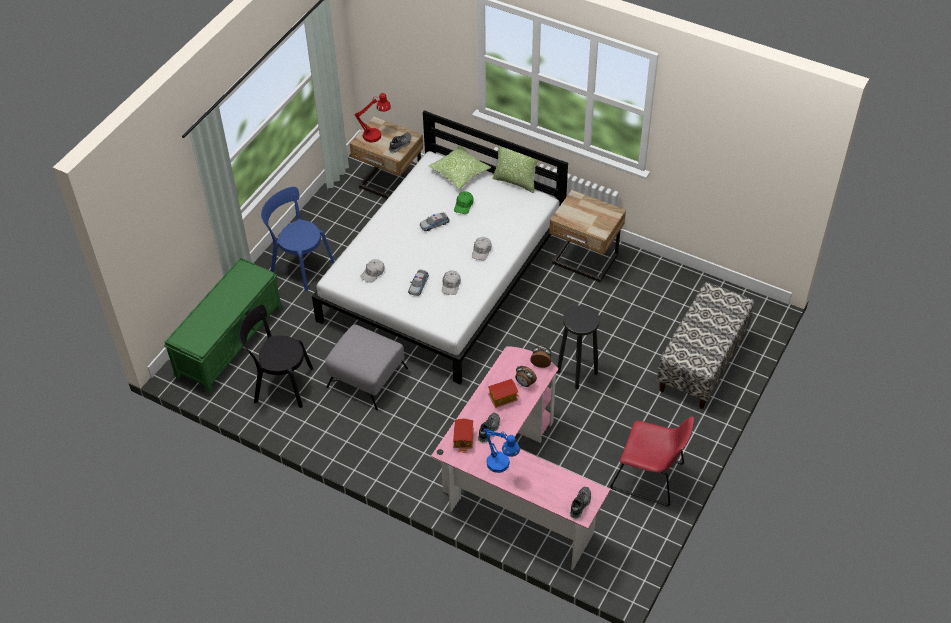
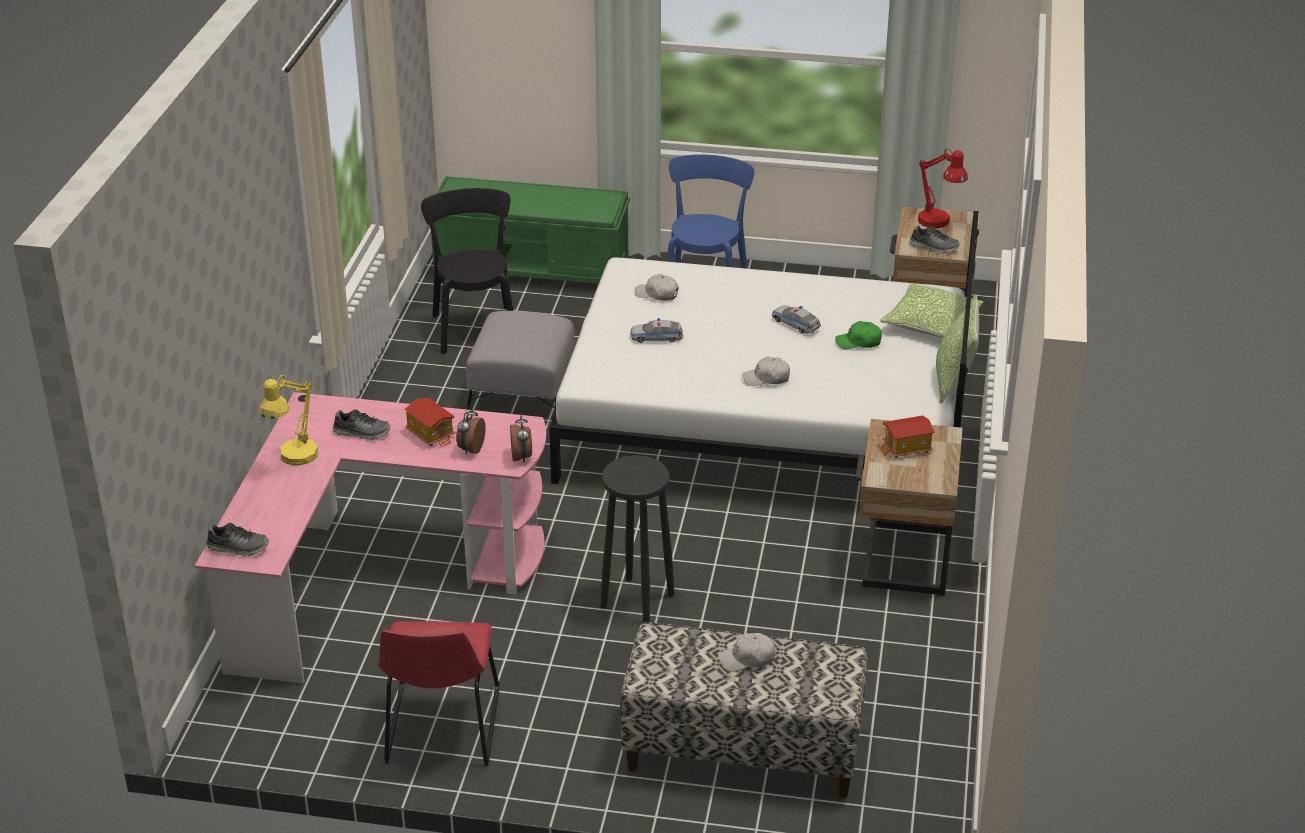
camera: 70 degrees right, 15 degrees down
(451, 285) = (674, 366): white cap -> white cap (747, 659)
(464, 439) = (334, 414): toy house -> toy house (907, 449)
(501, 466) = (294, 458): blue table lamp -> yellow table lamp

